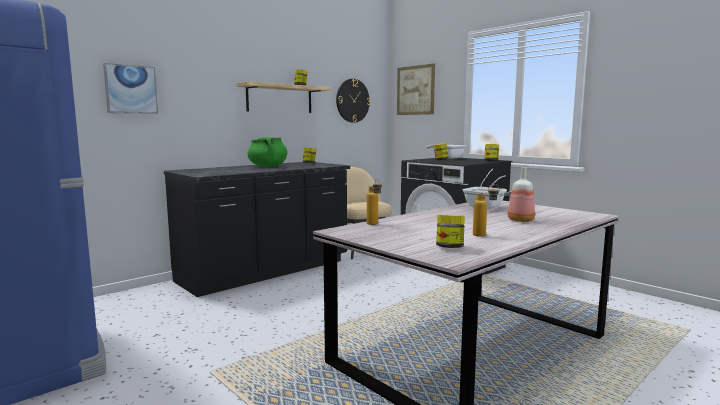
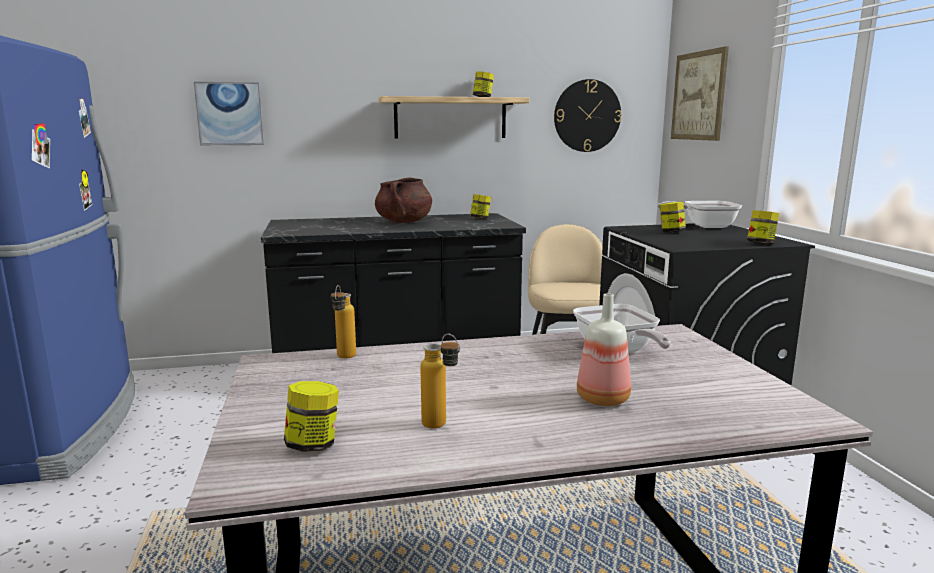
camera: 30 degrees right, 5 degrees up
(268, 166) = (404, 222): green cooking pot -> brown cooking pot

